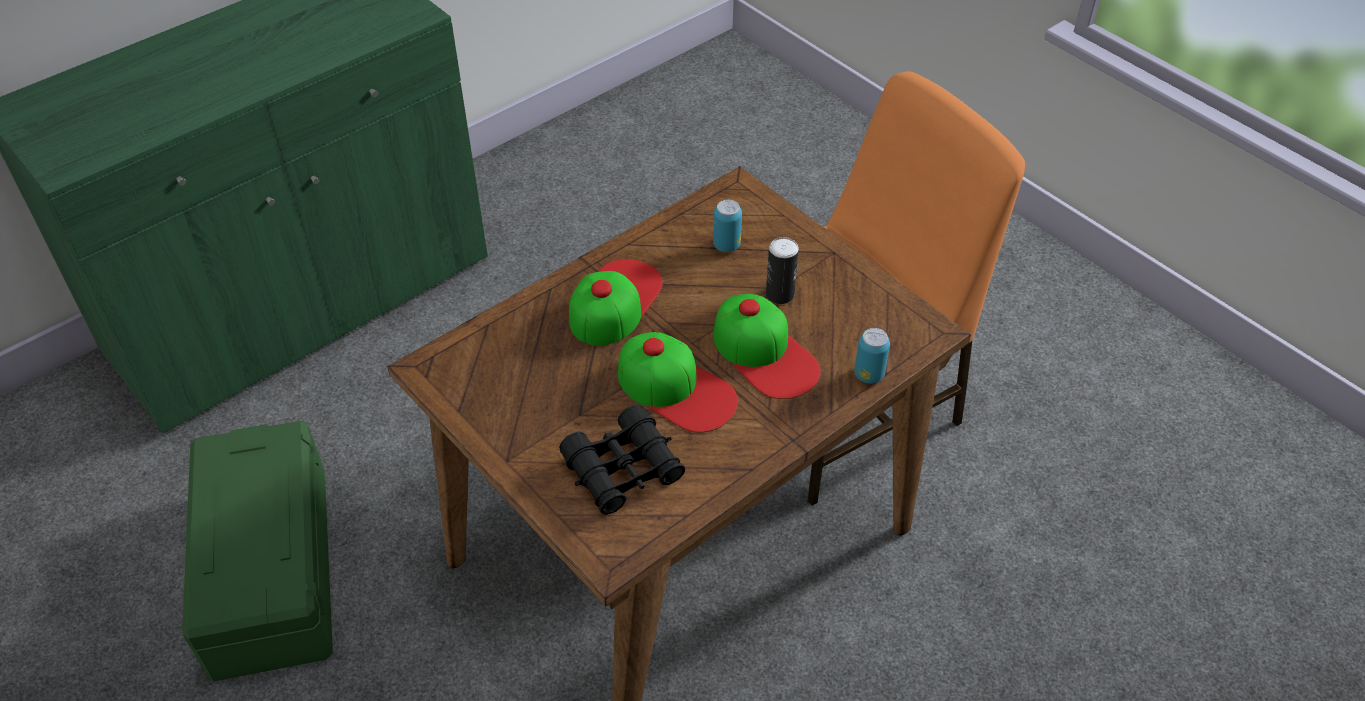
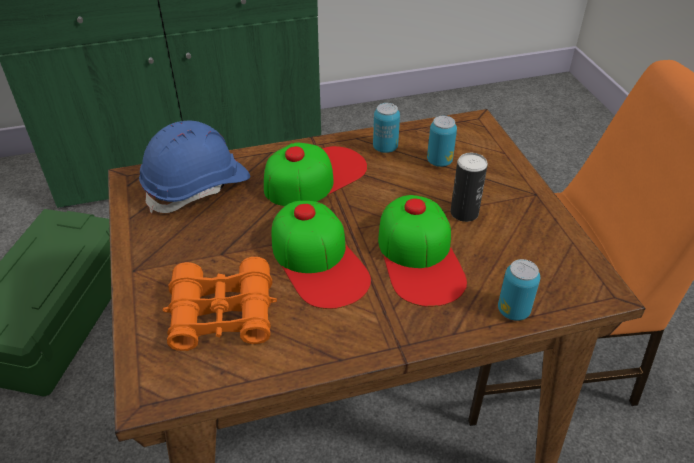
camera: 25 degrees right, 5 degrees down
(503, 354) = (198, 187): none -> blue hard hat
(623, 469) = (222, 314): black binoculars -> orange binoculars
(664, 246) = (385, 148): none -> can

